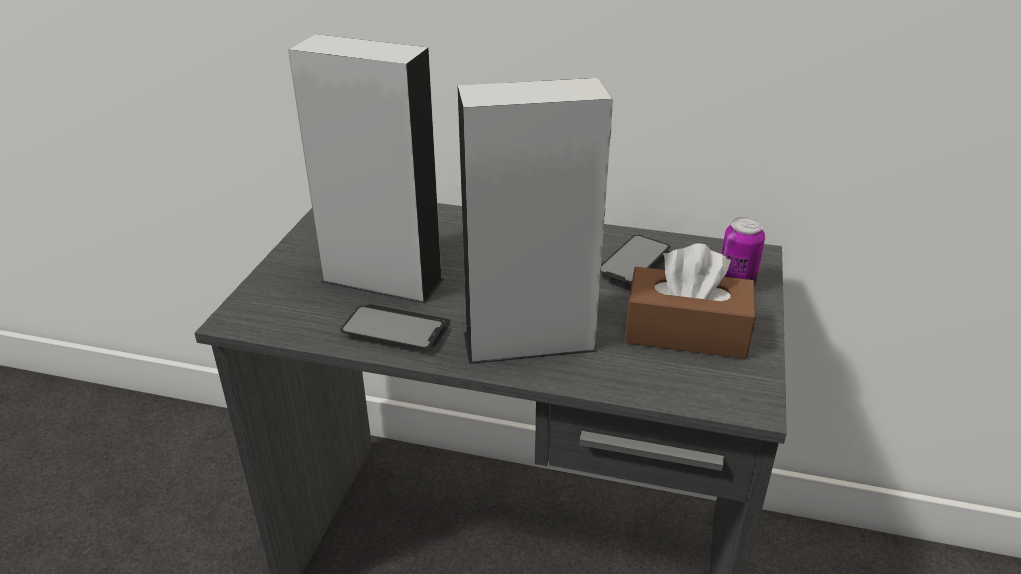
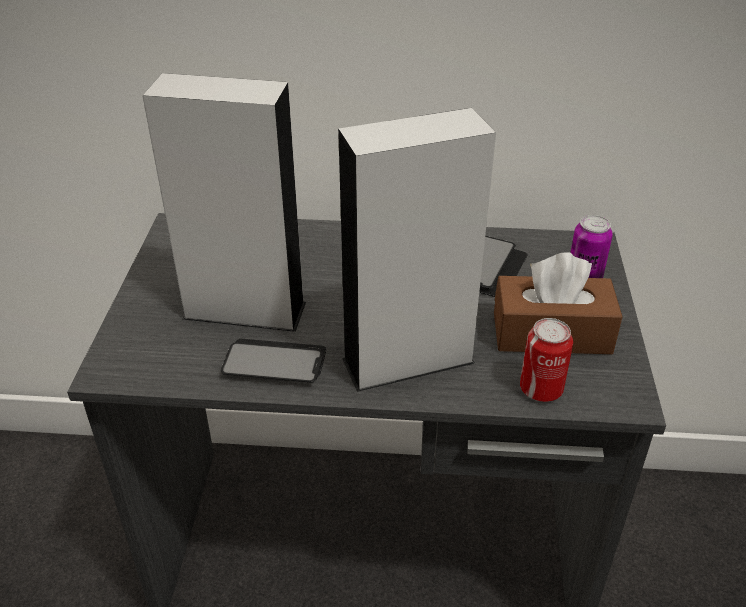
camera: 10 degrees left, 5 degrees up
(659, 383) = (541, 389): none -> can

